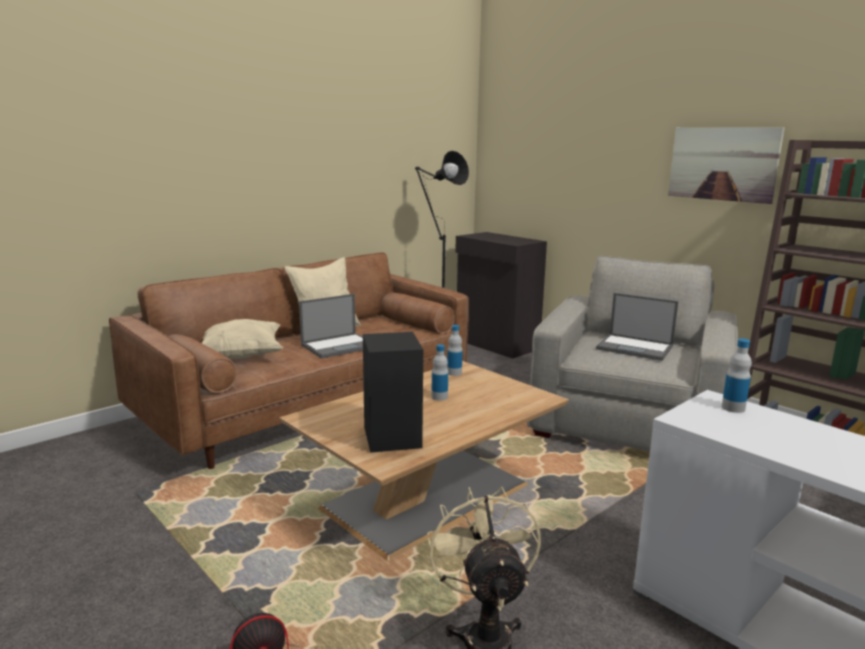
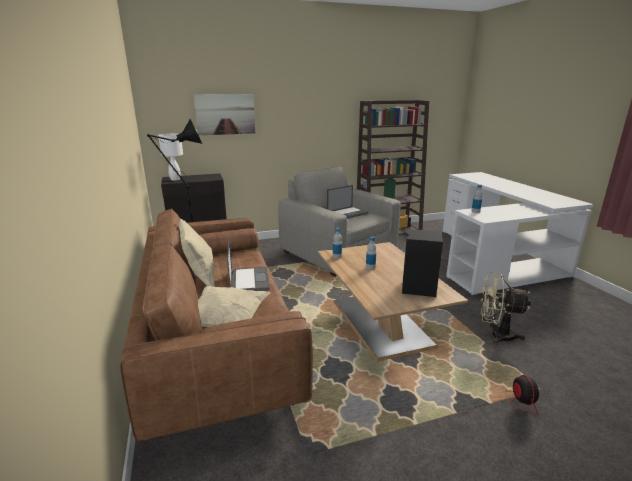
camera: 65 degrees left, 5 degrees up
(484, 235) = (175, 179): none -> white table lamp
(722, 163) = (323, 114): picture -> picture (225, 114)

